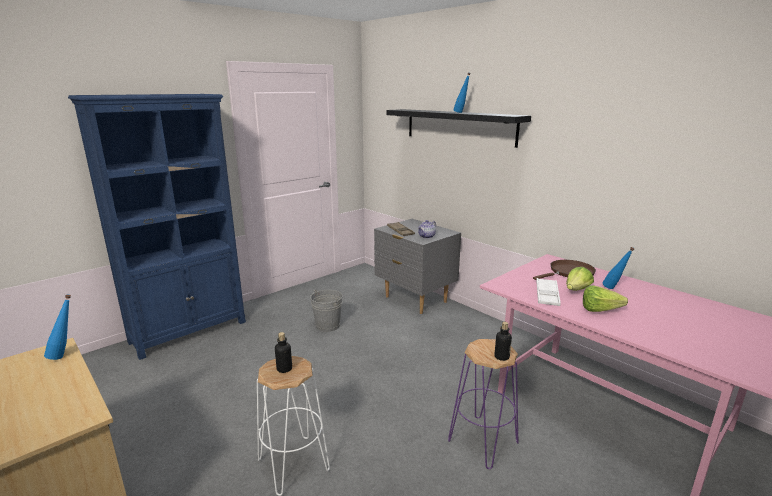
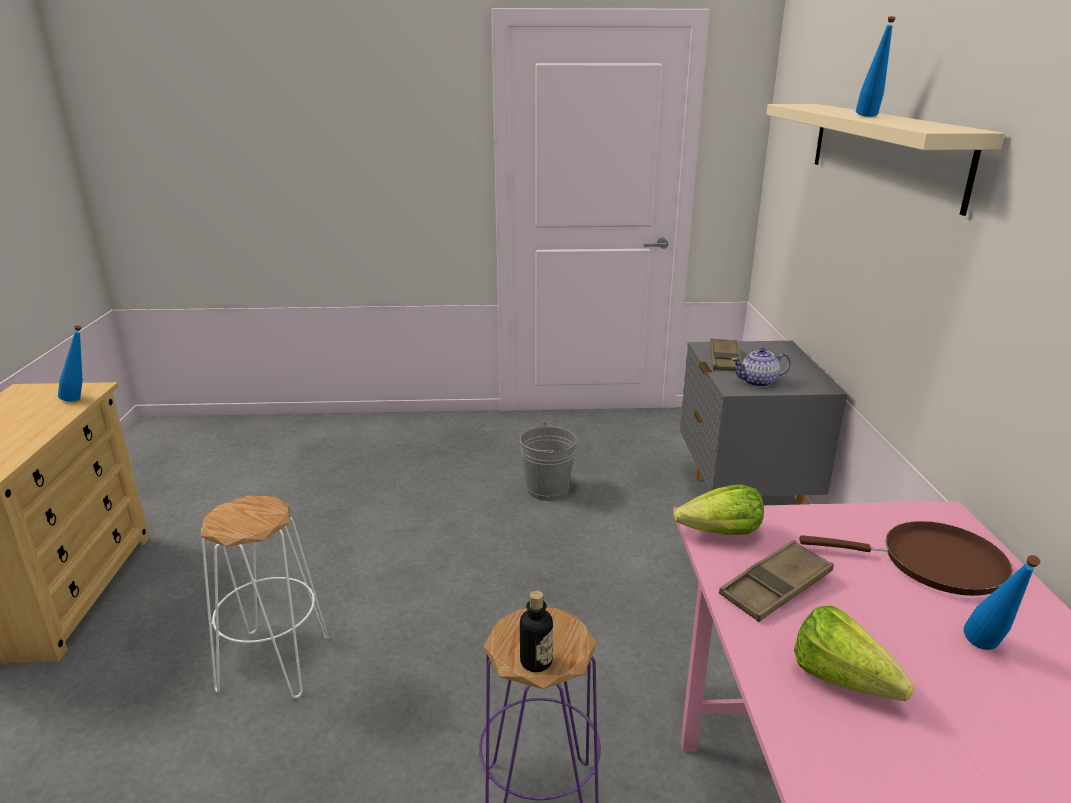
camera: 40 degrees right, 5 degrees up
(190, 331) = (380, 428): blue bookcase -> none
(284, 369) = (245, 514): bottle -> none
(458, 126) = (883, 150): black shelf -> beige shelf
(547, 295) = (775, 587): white tray -> brown tray
(577, 290) = (873, 609): lettuce -> lettuce (721, 533)

